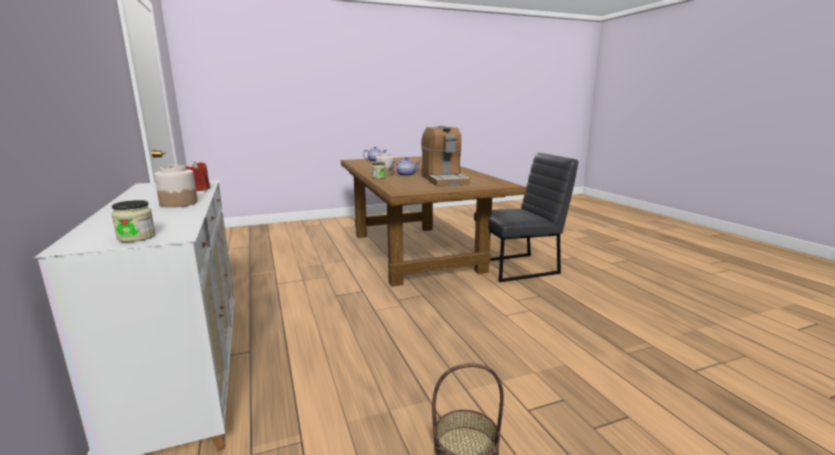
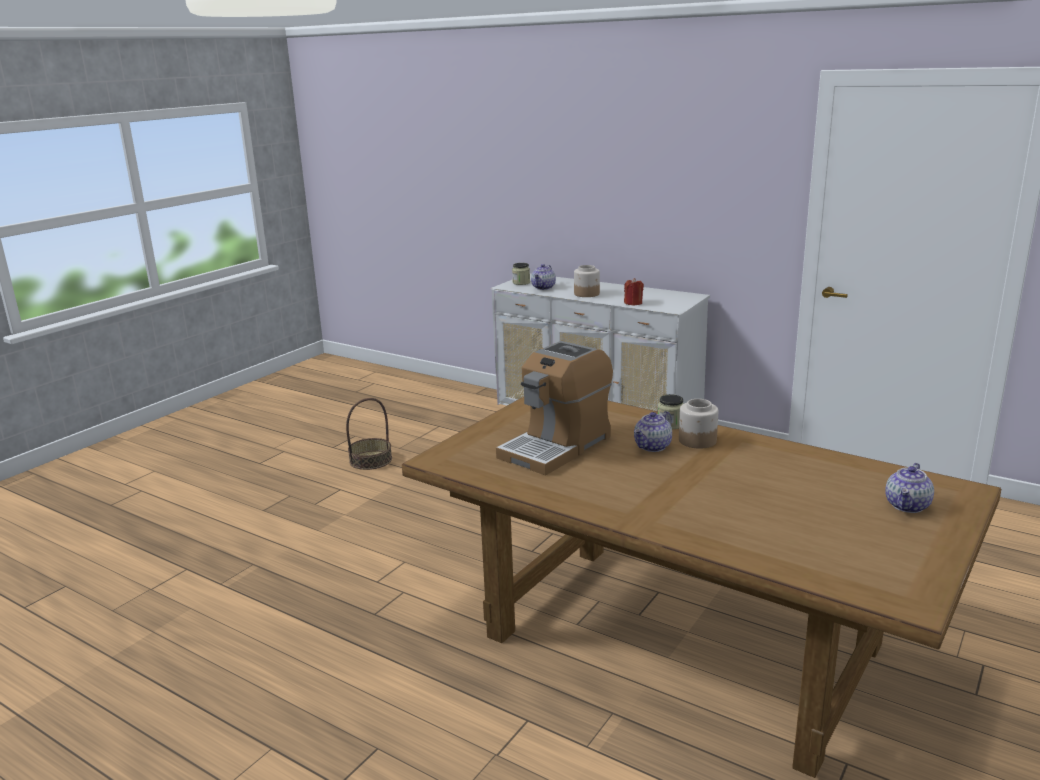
camera: 145 degrees right, 5 degrees up
(162, 221) = (543, 287): none -> teapot
(444, 180) = (556, 446): coffee machine -> coffee machine turned 90 degrees counterclockwise
(518, 267) = (445, 678): grey chair -> none

